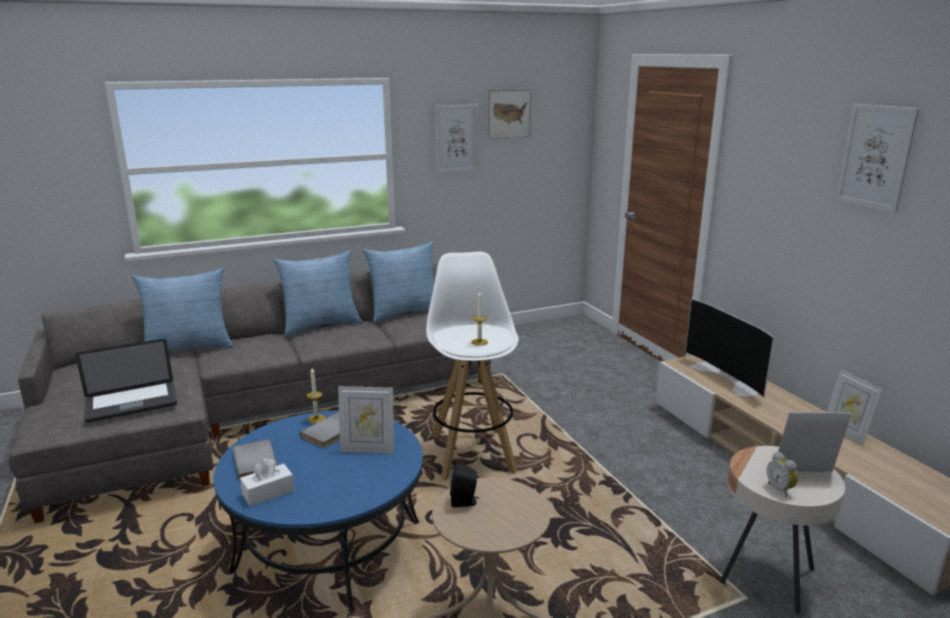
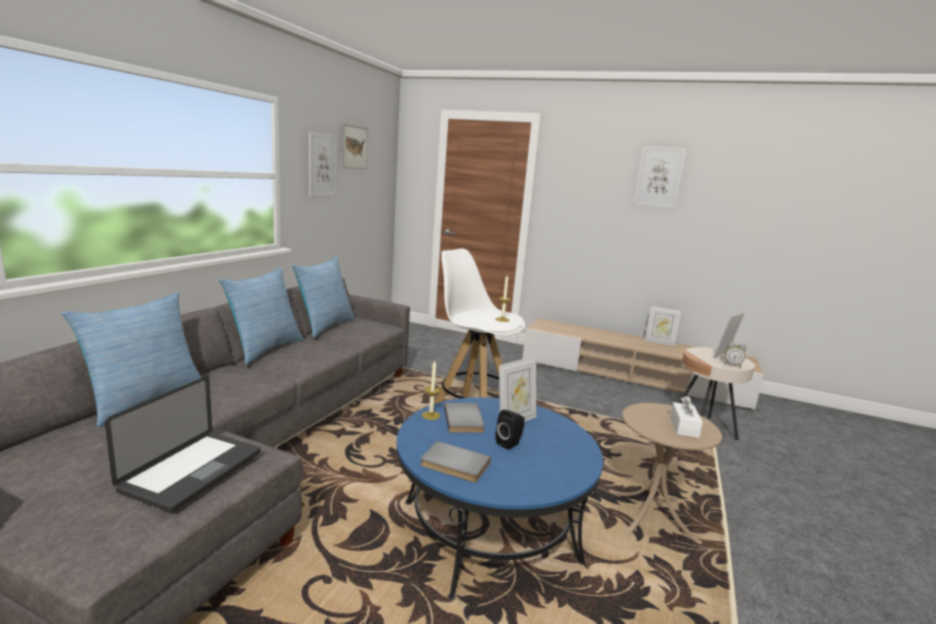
camera: 45 degrees left, 5 degrees down
(268, 492) = (517, 480): white tissue box -> white tissue box (684, 427)
(465, 502) = (650, 424): black speaker -> black speaker (510, 443)
(727, 378) = (571, 329): television -> none

